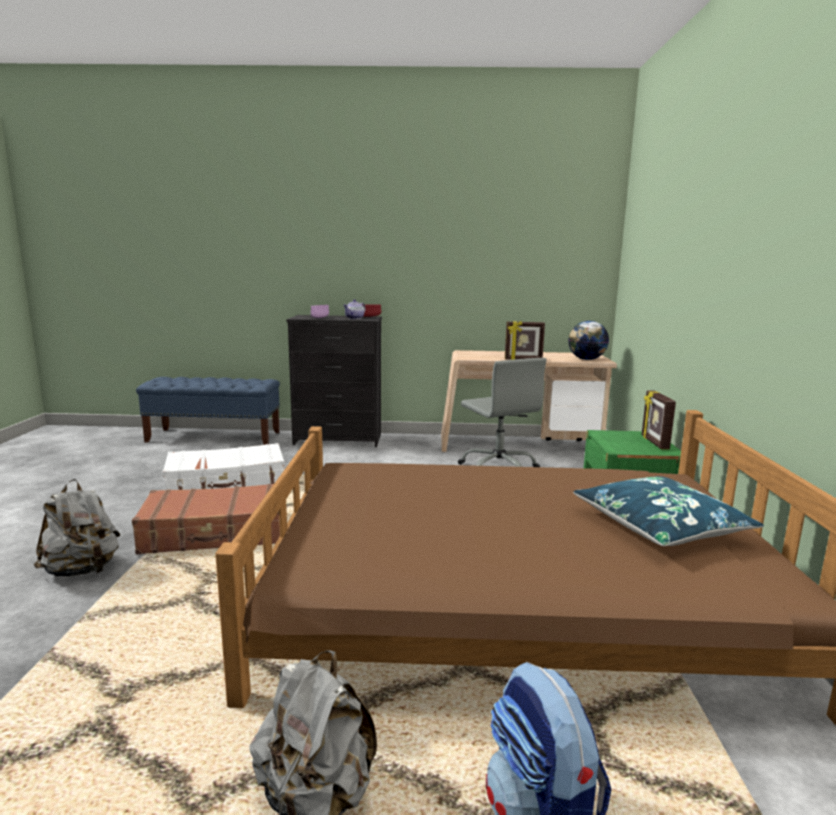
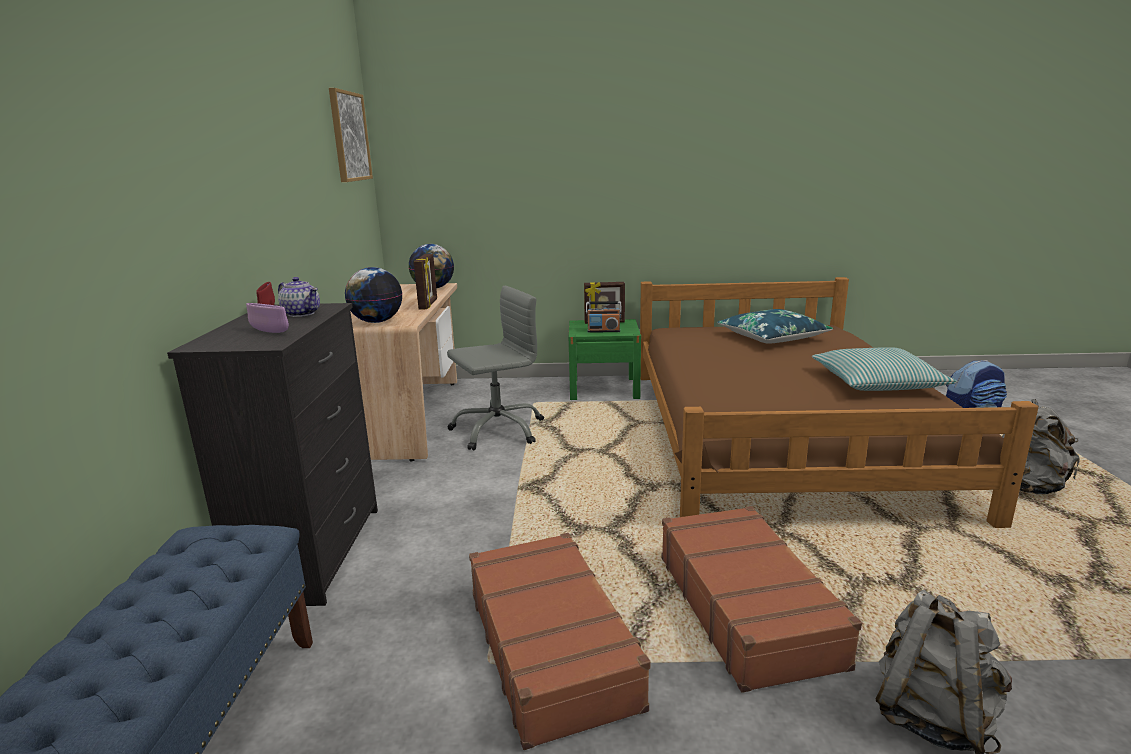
camera: 90 degrees left, 5 degrees up
(227, 484) = (552, 647): white suitcase -> brown suitcase
(445, 554) = (876, 383): none -> pillow
(469, 354) = (377, 322): none -> globe
(567, 230) = (349, 136): none -> picture
(616, 441) = (603, 331): none -> radio

